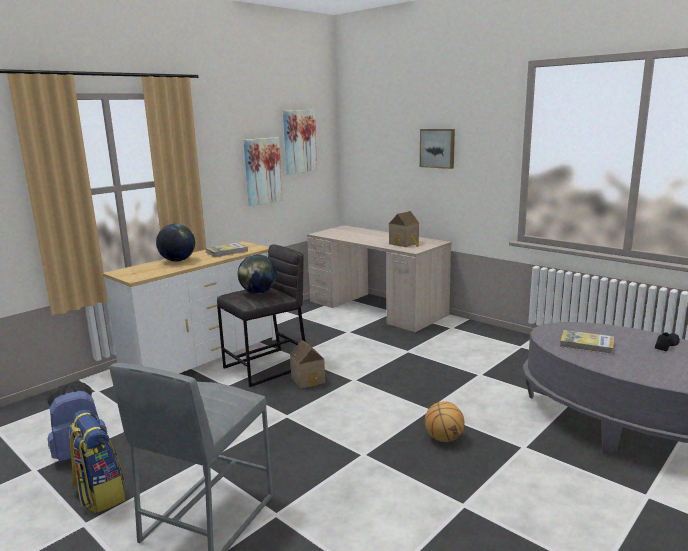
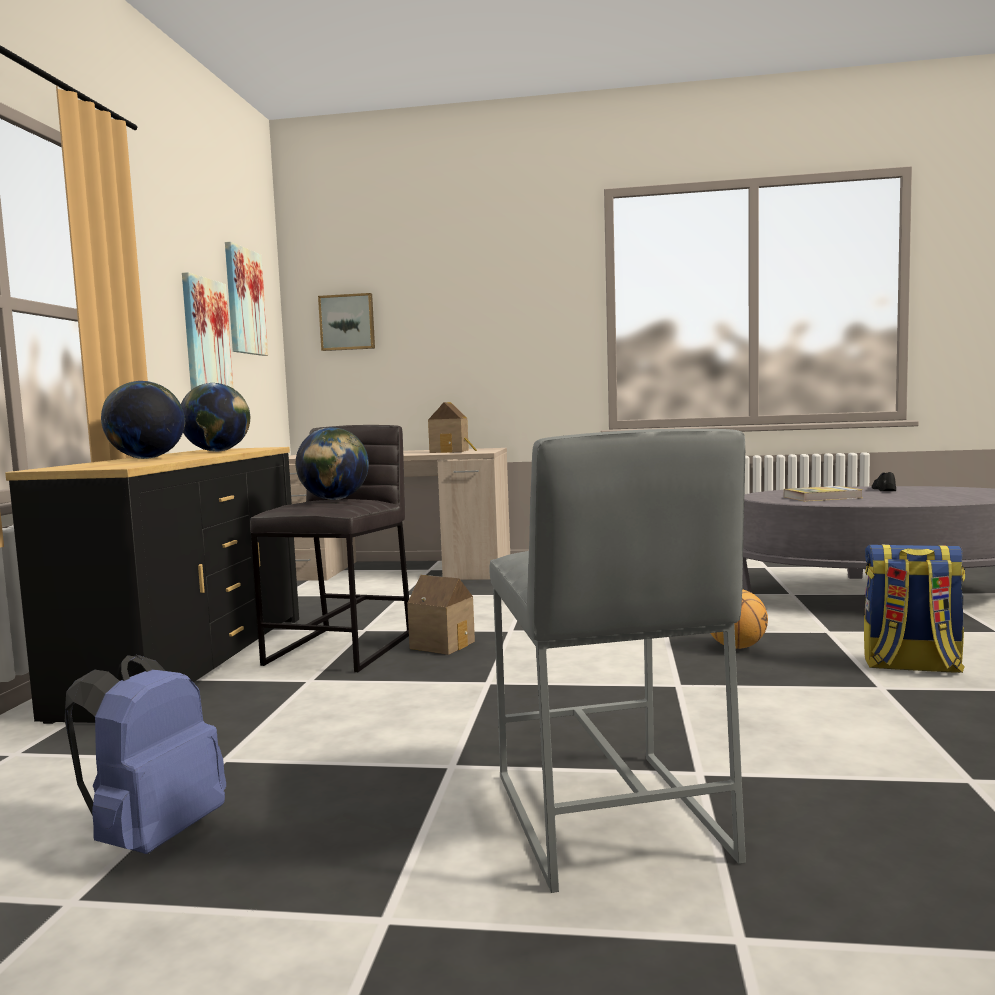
camera: 35 degrees left, 10 degrees down
(99, 494) = (329, 870): backpack -> backpack (910, 666)
(203, 356) = (190, 663): white dresser -> black dresser
(227, 252) = (217, 451): book -> globe
(438, 148) = (473, 313): picture -> picture (347, 322)

